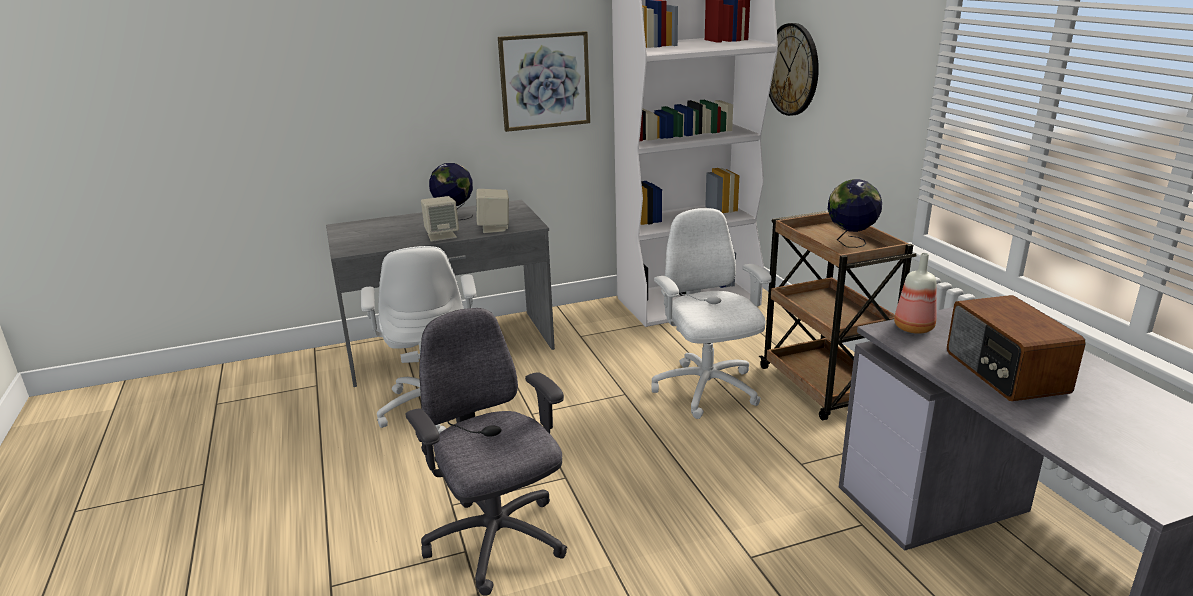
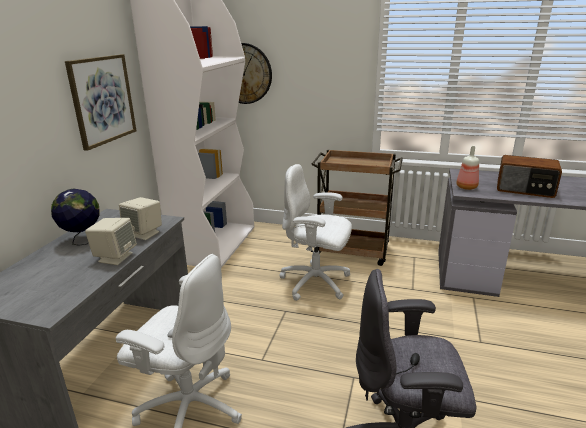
camera: 55 degrees left, 0 degrees up
(850, 243) = (364, 163): globe -> none

